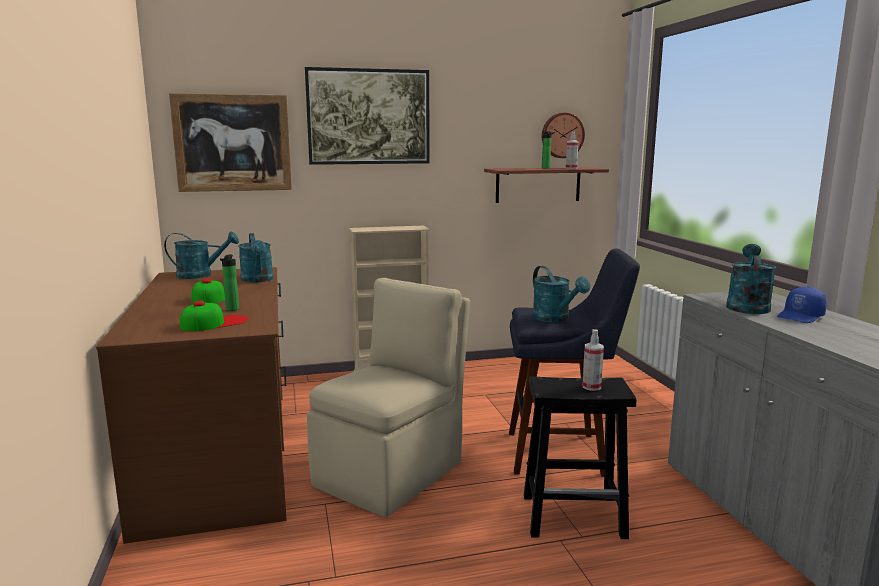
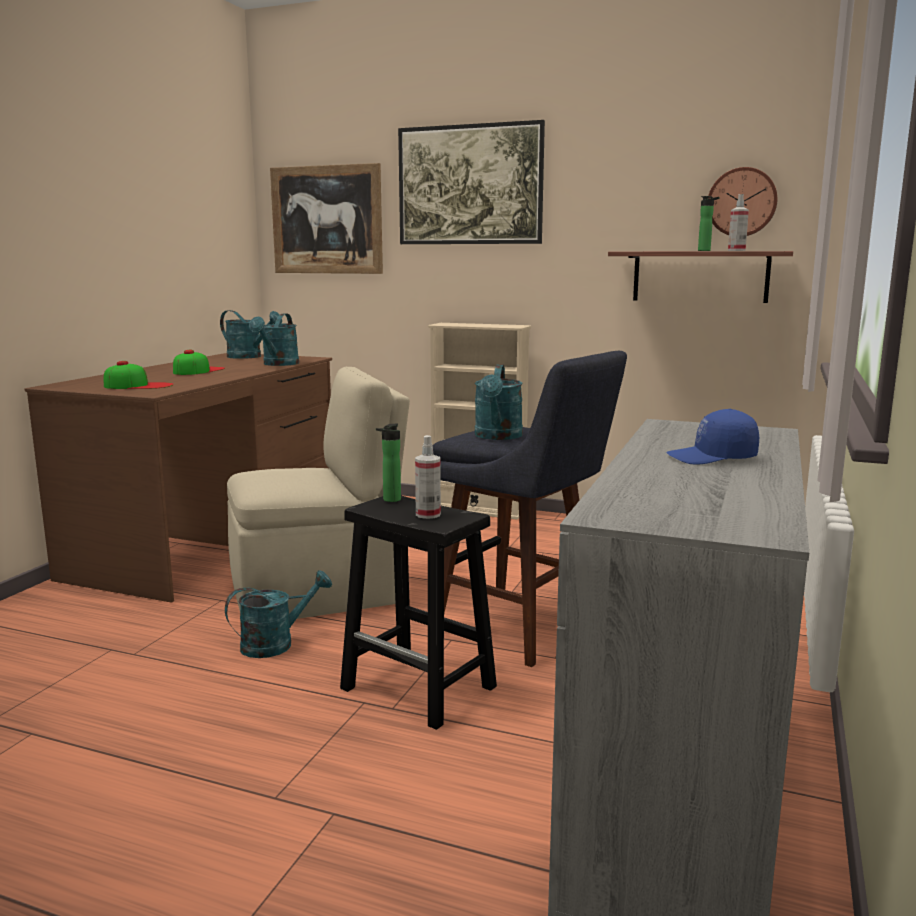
camera: 35 degrees right, 0 degrees up
(231, 310) = (181, 380): bottle -> bottle (390, 500)
(747, 306) = (682, 438): turquoise watering can -> turquoise watering can (276, 643)

